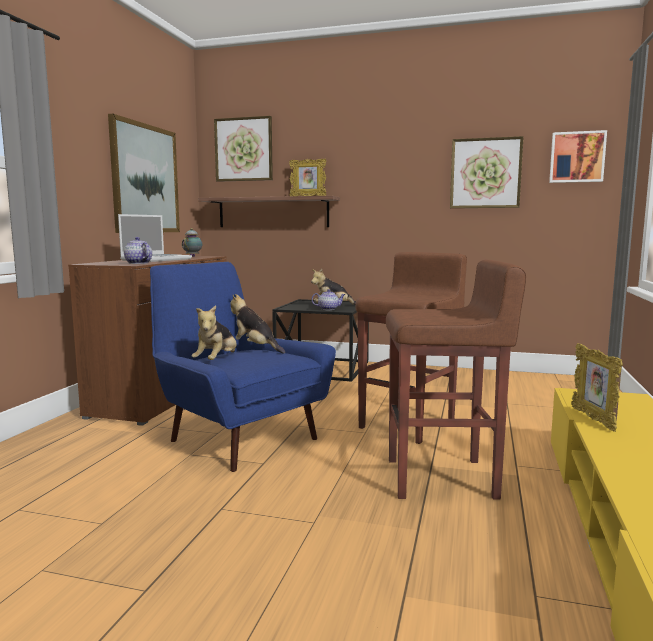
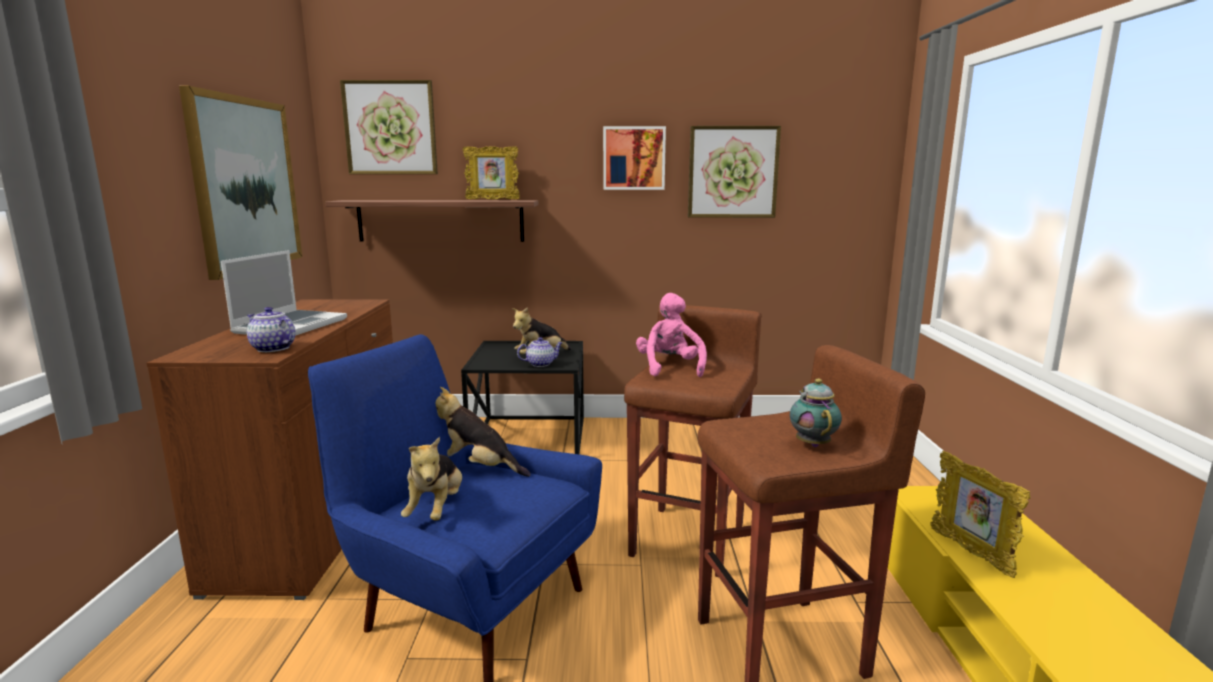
camera: 15 degrees left, 5 degrees up
(193, 256) = (340, 306): teapot -> teapot (812, 443)
(396, 293) = (670, 368): none -> pink plush toy
(577, 157) = (843, 155): picture -> picture (634, 158)

